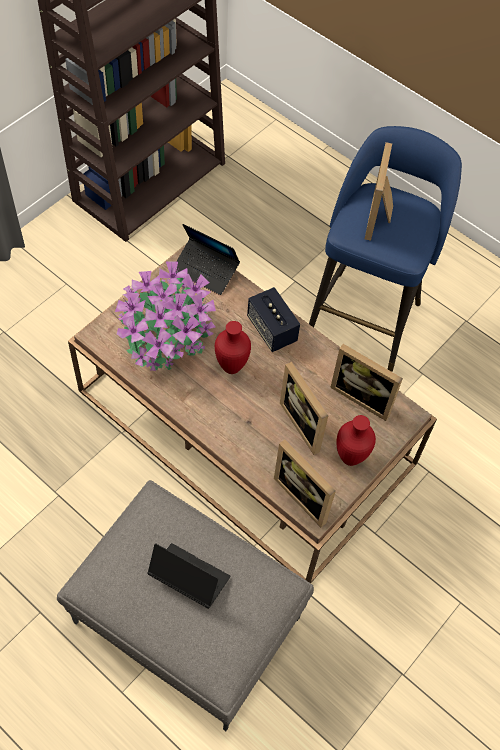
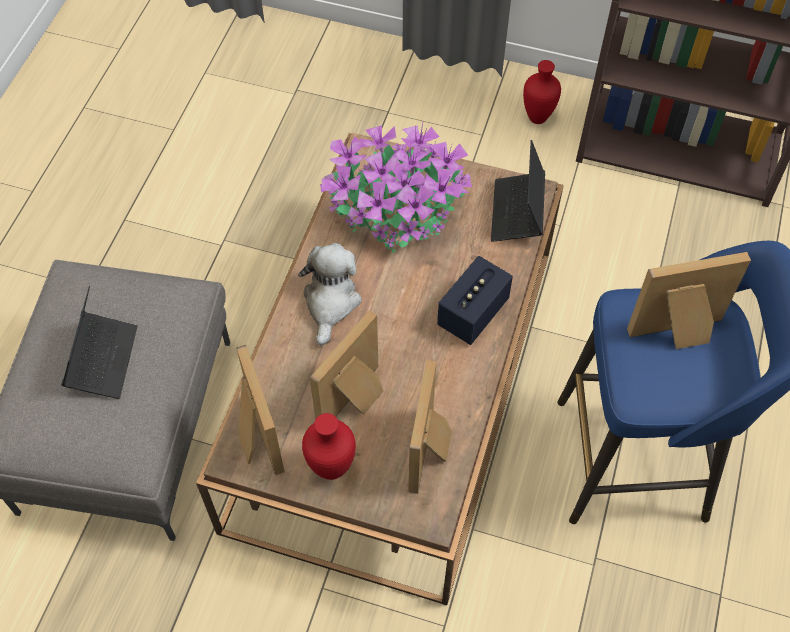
camera: 70 degrees right, 0 degrees up
(219, 408) = (330, 302): none -> plush toy
(231, 366) = (395, 292): red vase -> red vase (538, 117)
(305, 495) = (255, 437): picture frame -> picture frame turned 135 degrees clockwise

